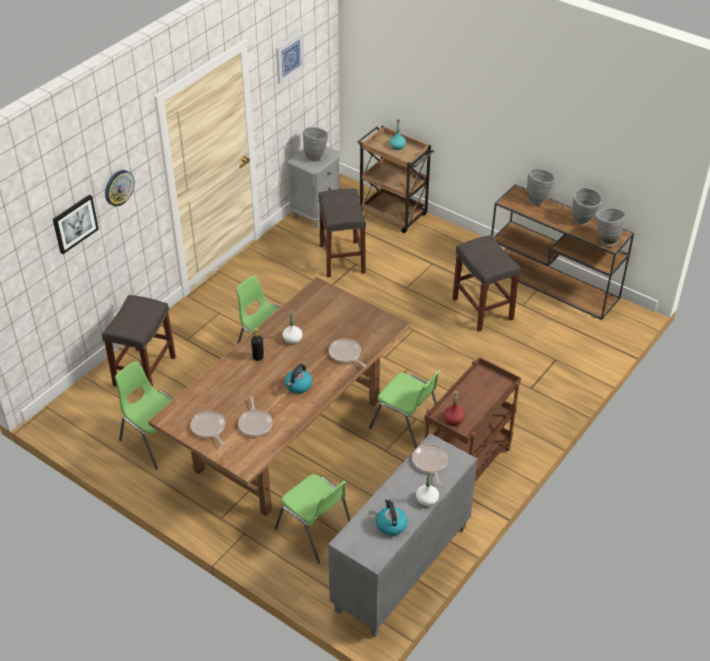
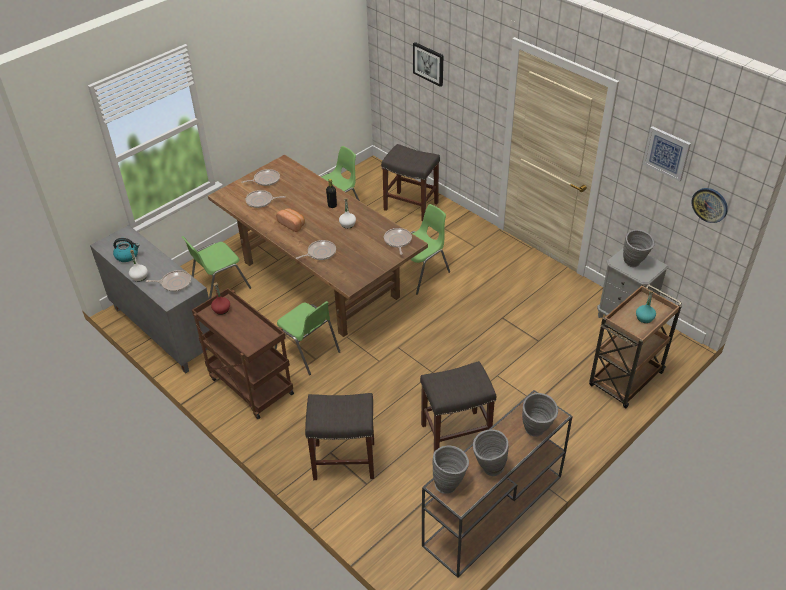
camera: 100 degrees right, 0 degrees up
(118, 187) = (466, 76): wall clock -> wall clock (710, 205)
(298, 386) = (292, 224): kettle -> bread
(316, 297) = (397, 241): none -> frying pan
(342, 259) = (545, 331): grey stool -> grey stool (343, 461)
(406, 426) = (308, 351): green chair -> green chair turned 90 degrees counterclockwise

